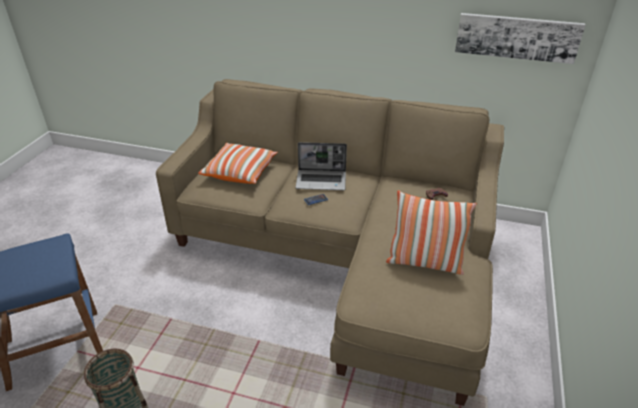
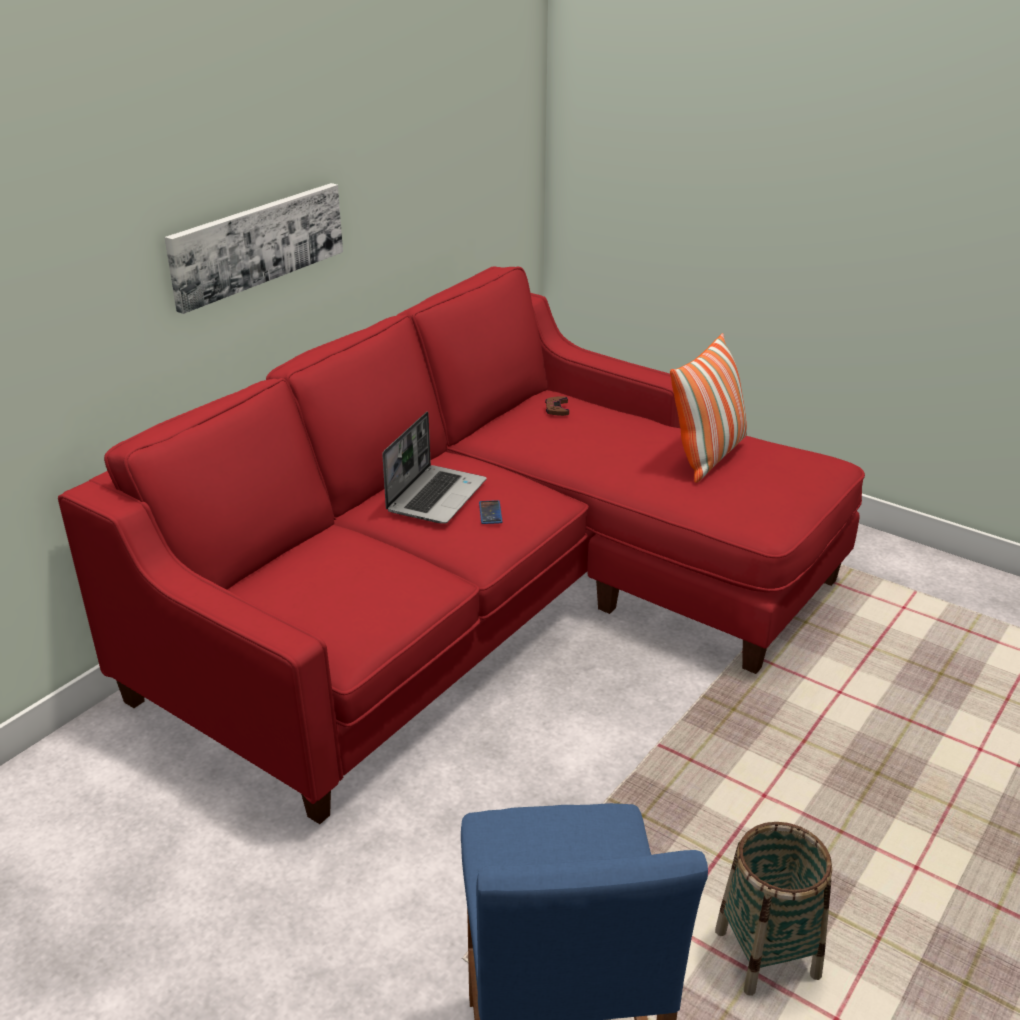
camera: 70 degrees left, 5 degrees down
(240, 172) = (328, 579): pillow -> none
(344, 254) = (492, 603): beige sofa -> red sofa
(517, 37) = (478, 146): picture -> picture (257, 244)

